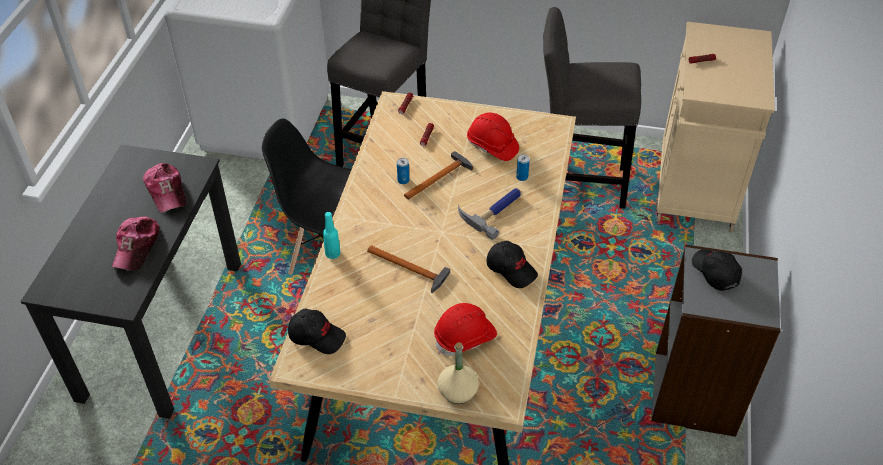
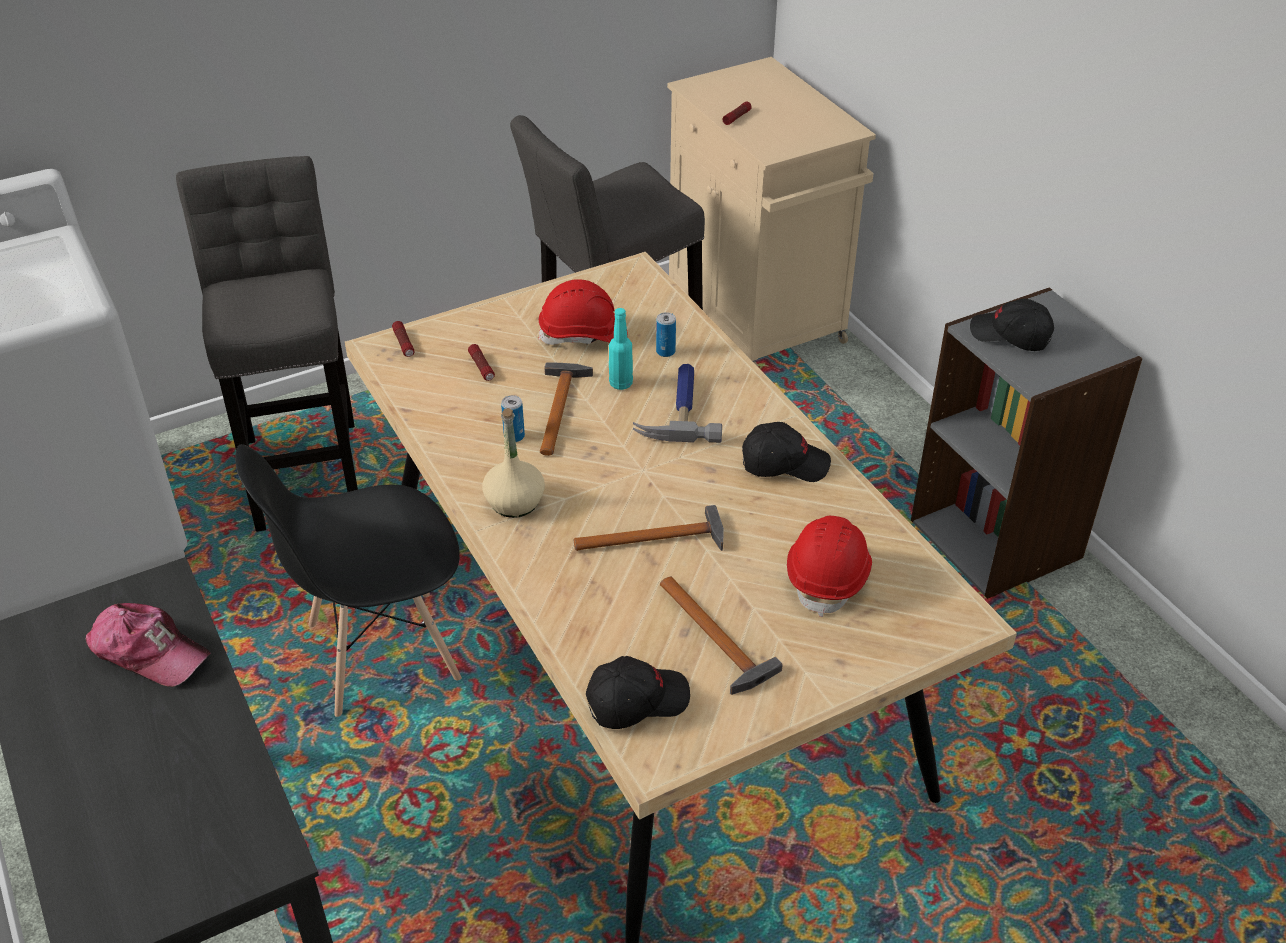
camera: 40 degrees left, 5 degrees down
(137, 247) = (192, 761): cap -> none
(332, 254) = (528, 583): turquoise bottle -> turquoise bottle (620, 383)
(380, 332) = (715, 639): none -> hammer
(457, 391) = (899, 646): beige bottle -> beige bottle (515, 502)

